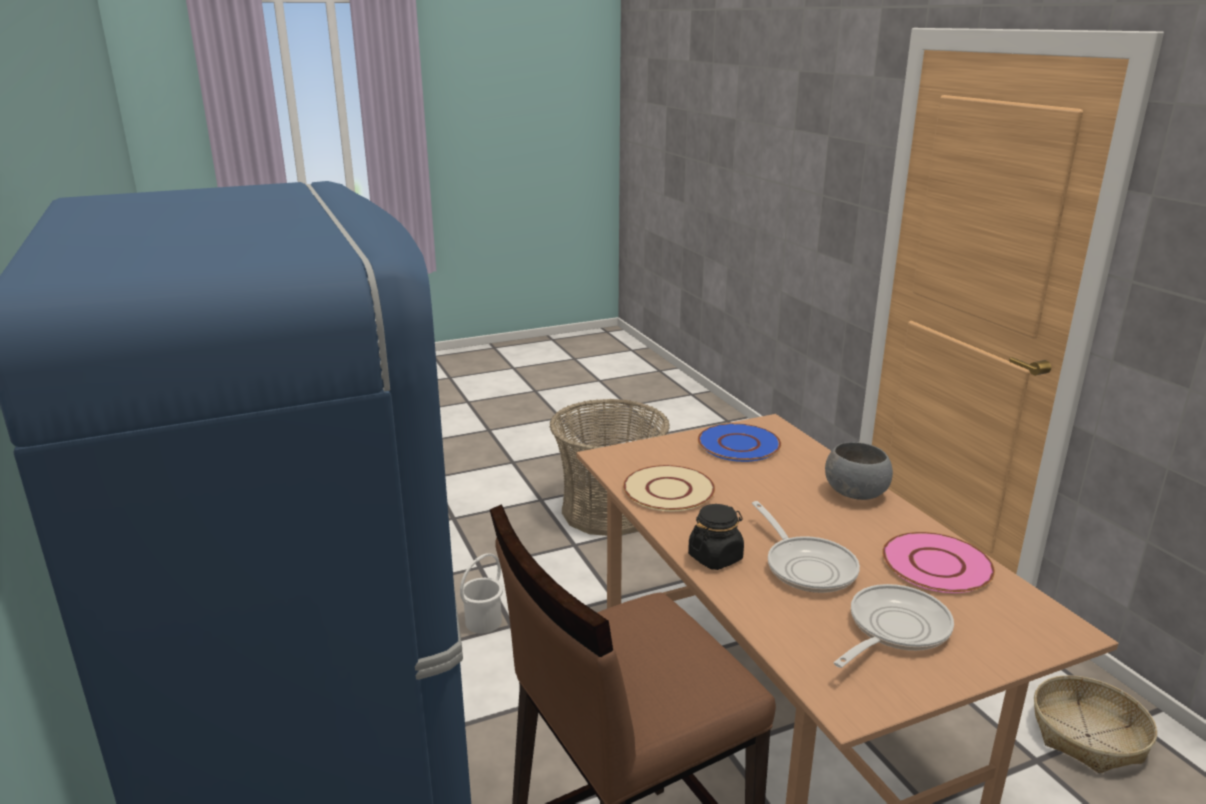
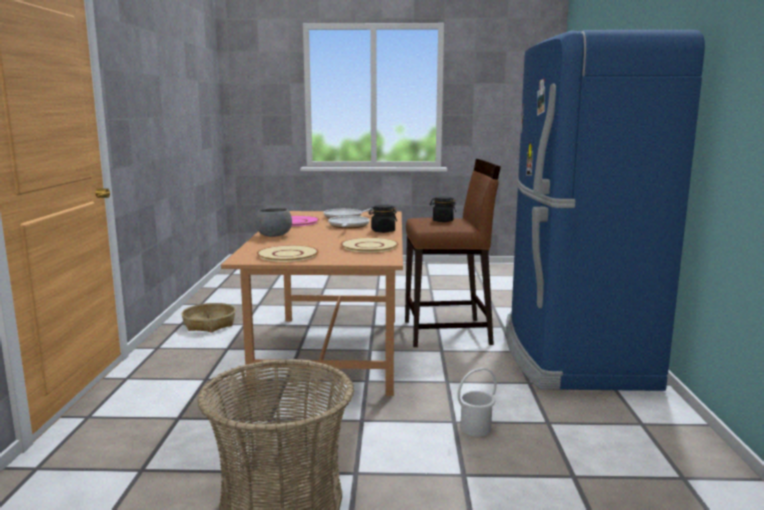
camera: 155 degrees left, 10 degrees down
(647, 653) = (442, 221): none -> black jar
(738, 444) = (288, 255): blue plate -> beige plate

